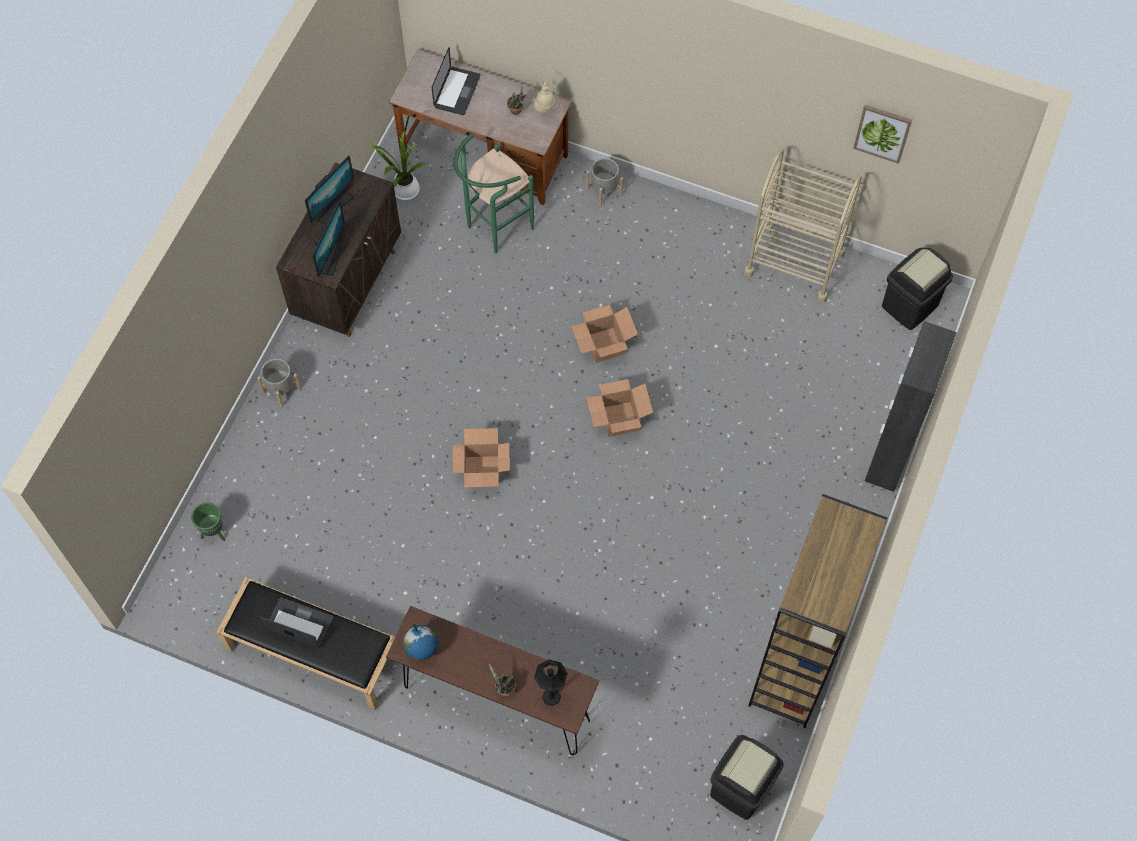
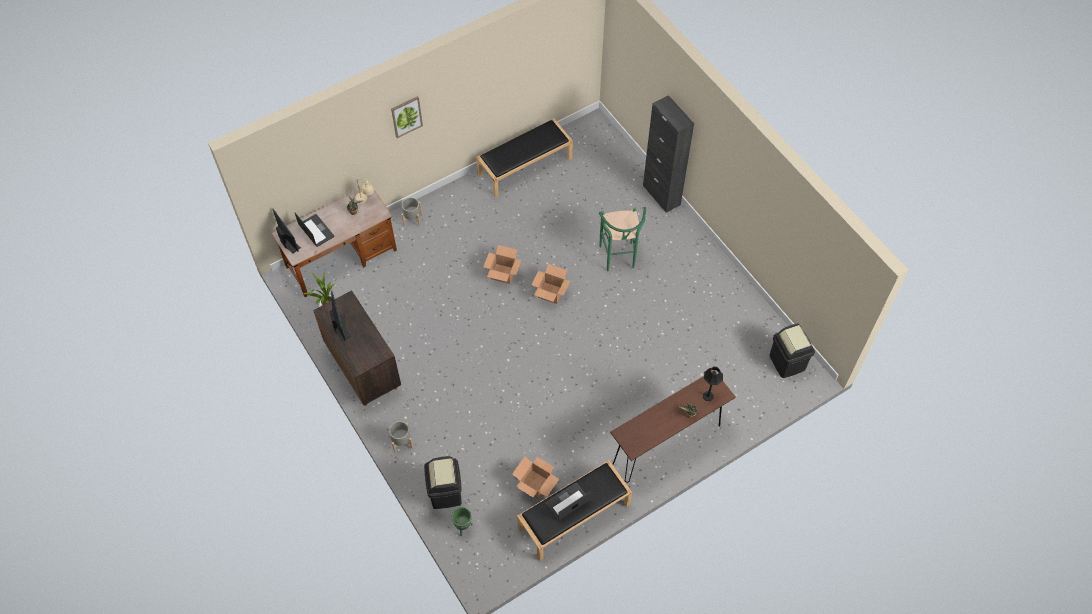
camera: 55 degrees left, 5 degrees down
(331, 256) = (372, 345): monitor -> monitor (288, 242)
(422, 650) = (640, 440): globe -> none
(483, 470) = (530, 372): cardboard box -> cardboard box (535, 484)
(494, 230) = (391, 281): green stool -> green stool (618, 260)
(794, 263) = (525, 166): beige cart -> black bench
(796, 665) = (740, 300): brown bookcase -> none
(882, 132) = (536, 56): picture -> picture (406, 116)
(910, 306) = (588, 136): black trash can -> black trash can (446, 493)

